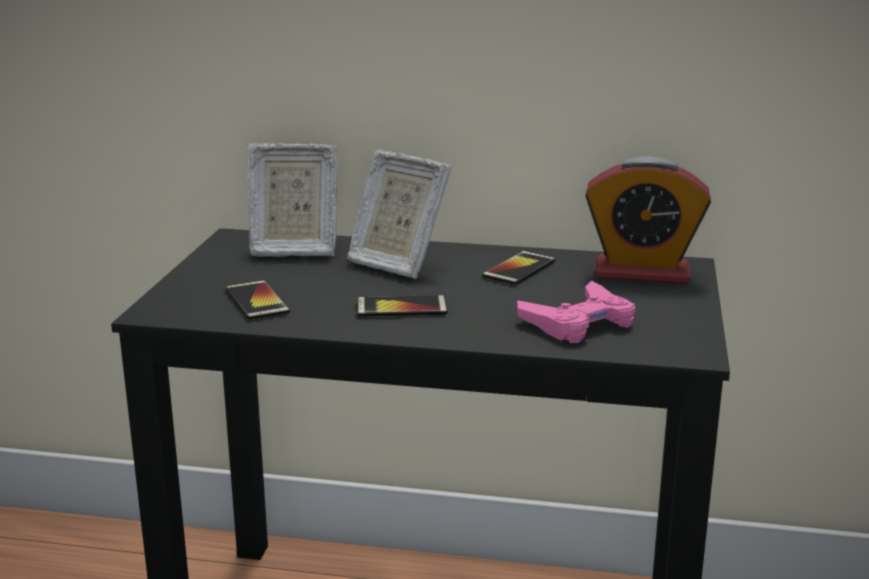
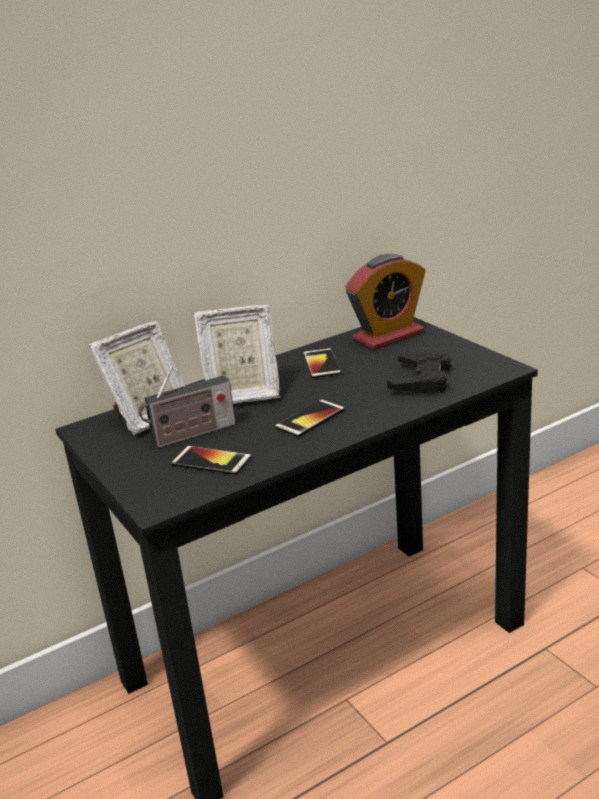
camera: 40 degrees left, 5 degrees up
(288, 275) = (190, 435): none -> radio
(579, 322) = (421, 379): pink game controller -> black game controller

